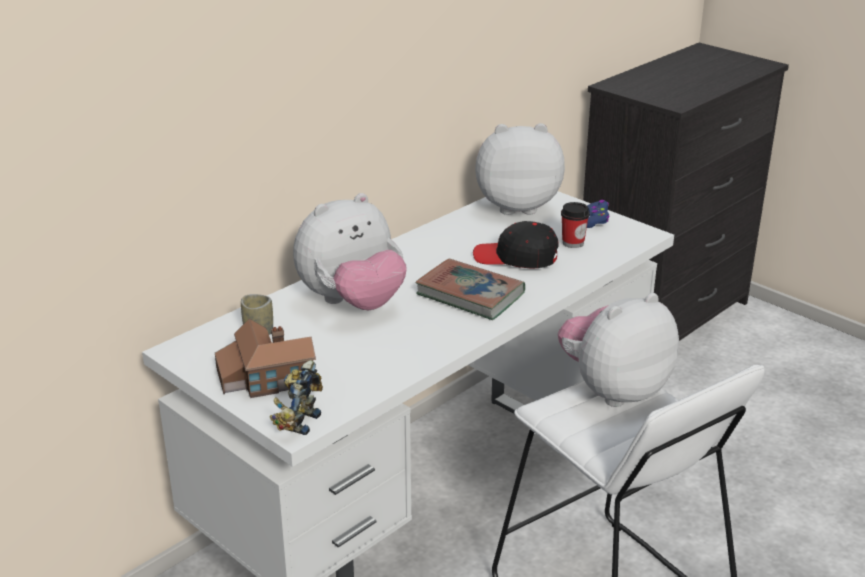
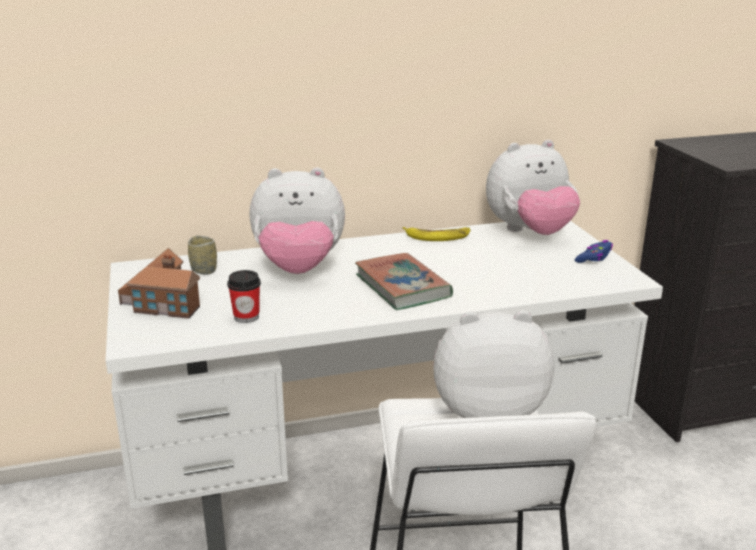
camera: 30 degrees right, 5 degrees down
(298, 422) = (142, 339): toy robot -> none
(440, 231) = (438, 237): none -> banana
(516, 206) = (529, 233): plush toy -> plush toy turned 135 degrees clockwise
(516, 257) = (480, 269): black cap -> none
(573, 243) = (548, 270): cup -> cup (246, 317)

